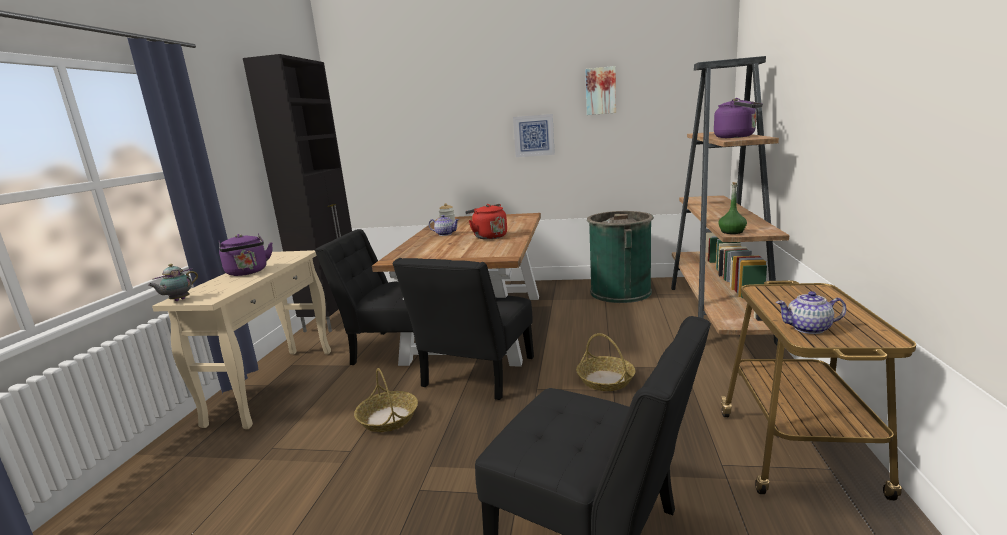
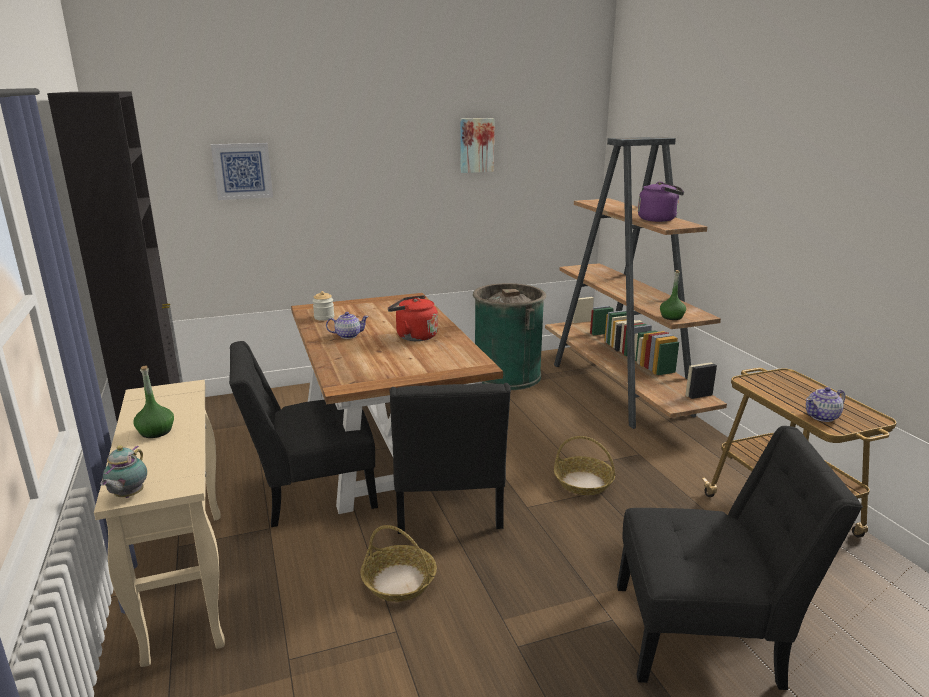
camera: 30 degrees left, 5 degrees up
(248, 272) = (156, 432): purple kettle -> green bottle
(534, 135) = (398, 195): picture -> picture (242, 171)

